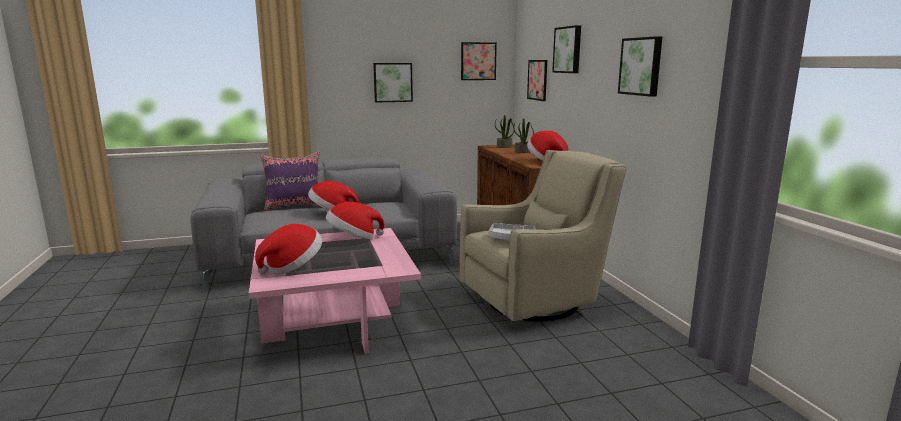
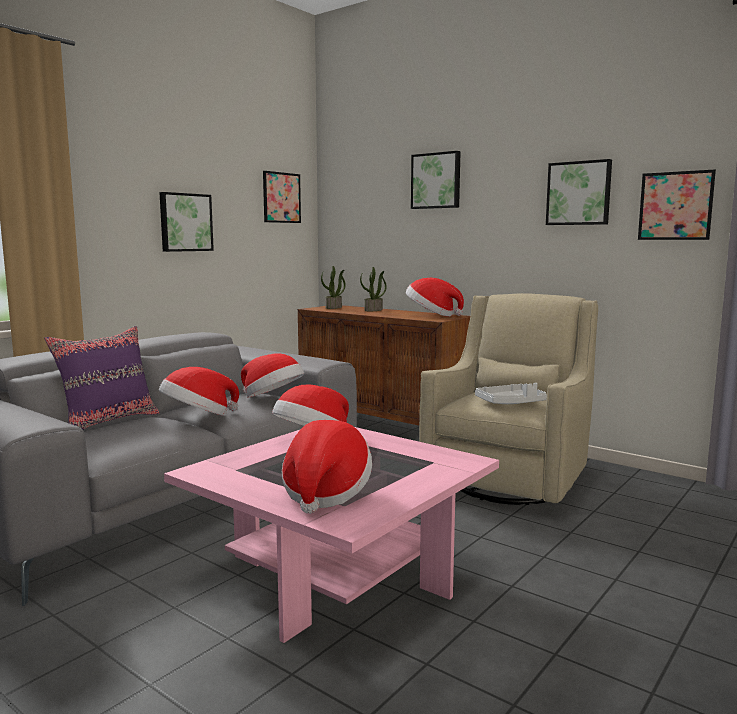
camera: 35 degrees left, 5 degrees down
(393, 208) = (273, 398): none -> hat
(537, 80) = (372, 220): picture -> picture (675, 206)

